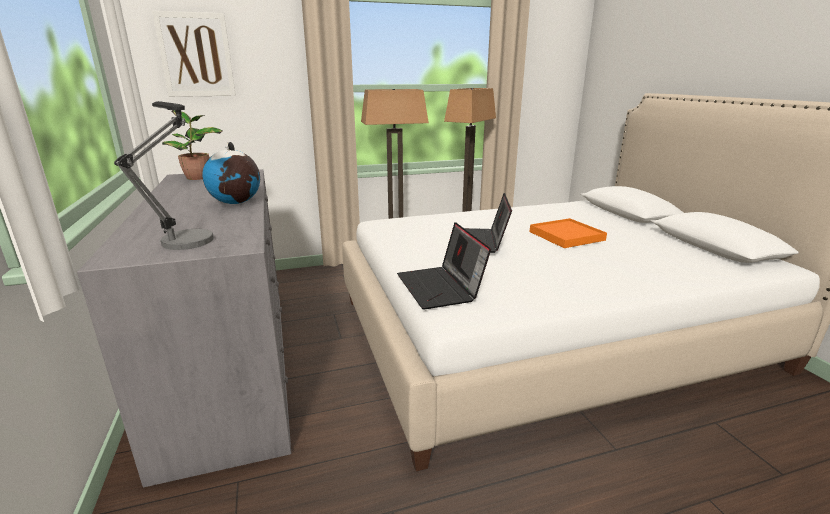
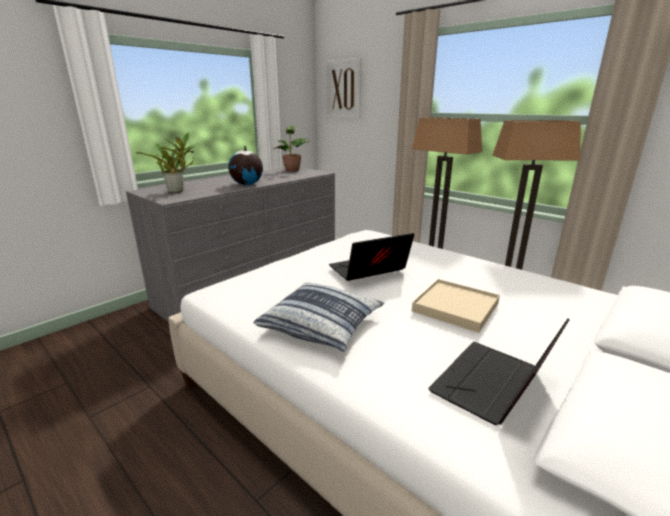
camera: 60 degrees right, 0 degrees up
(186, 237) = (178, 191): table lamp -> potted plant
(441, 288) = (257, 278): laptop -> laptop (493, 386)
(566, 236) = (455, 307): orange tray -> beige tray
(566, 281) = (321, 325): none -> pillow

